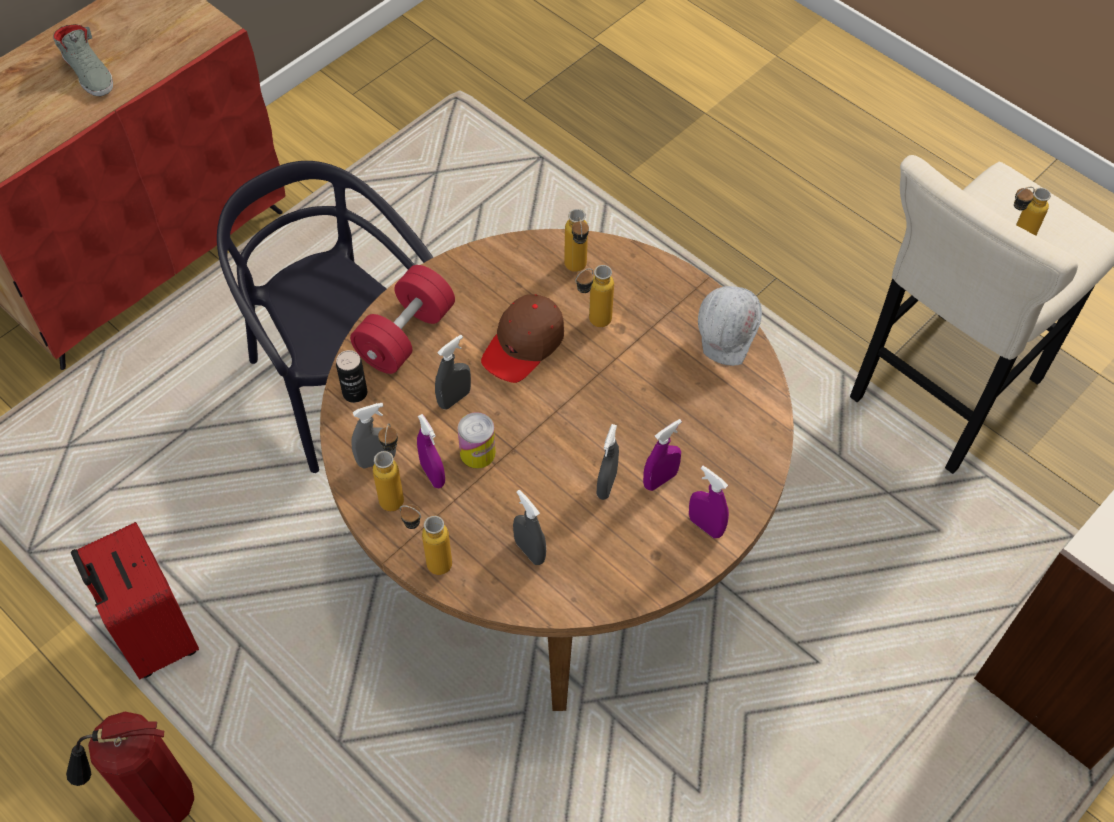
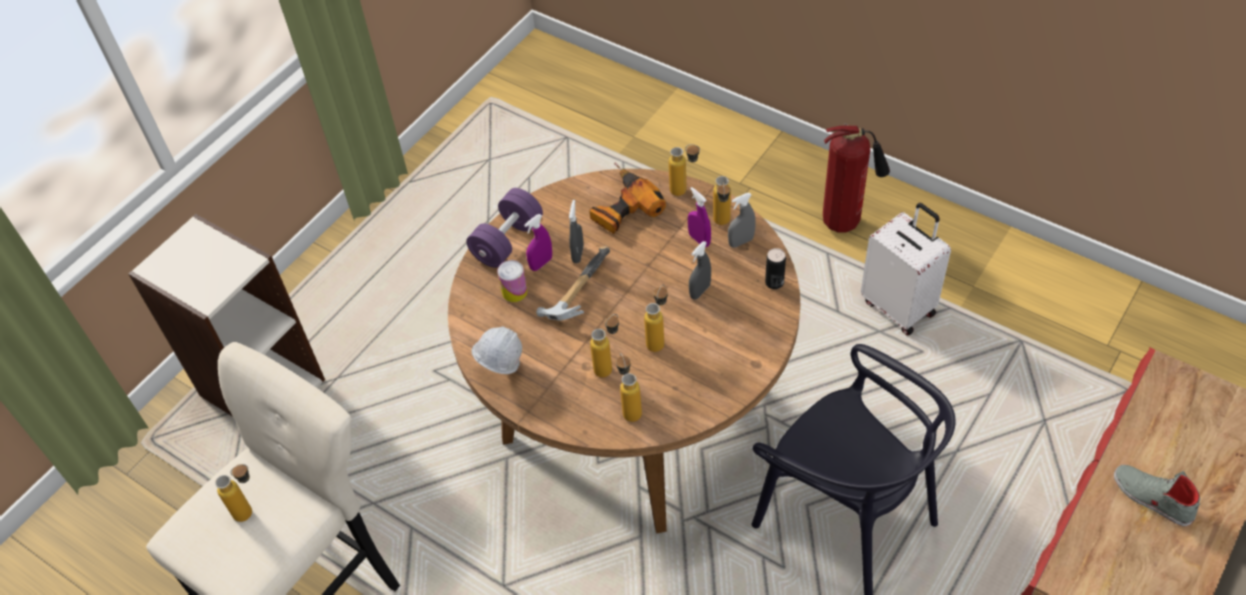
camera: 175 degrees right, 5 degrees down
(154, 636) = (899, 306): red suitcase -> white suitcase
(405, 335) = (752, 330): red dumbbell -> none
(477, 453) = (672, 258): can -> can (514, 291)
(524, 345) = (658, 339): brown cap -> bottle
(529, 551) = (621, 207): grey spray bottle -> power drill
(618, 429) = (575, 291): none -> hammer
(705, 526) = (507, 241): purple spray bottle -> purple dumbbell

